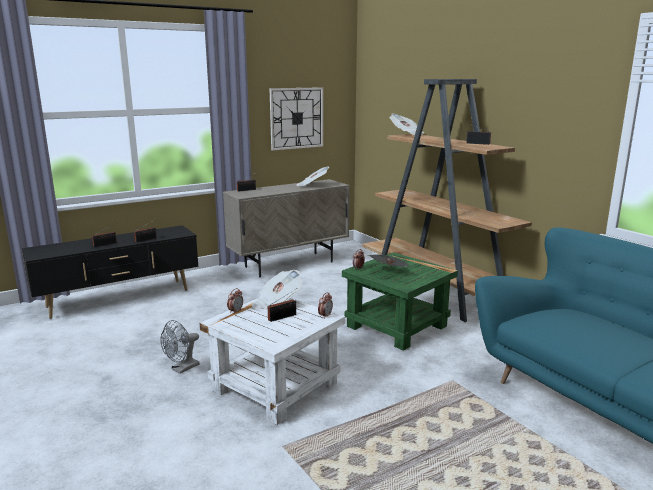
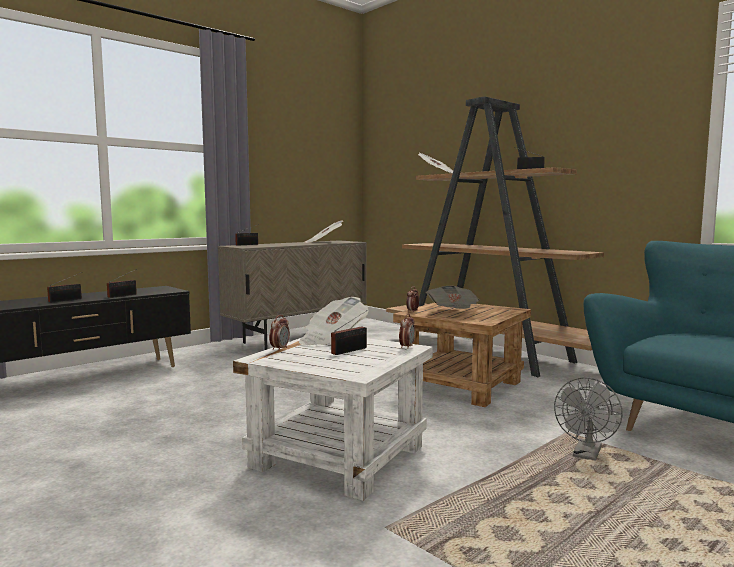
camera: 10 degrees left, 10 degrees down
(182, 369) = (193, 446): grey fan -> grey fan (586, 455)
(296, 118) = (300, 169): wall clock -> none
(398, 326) = (463, 385): green side table -> brown side table

